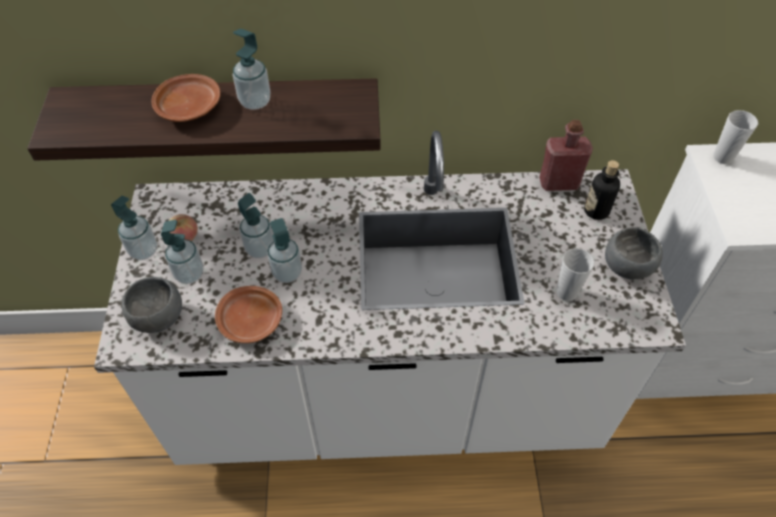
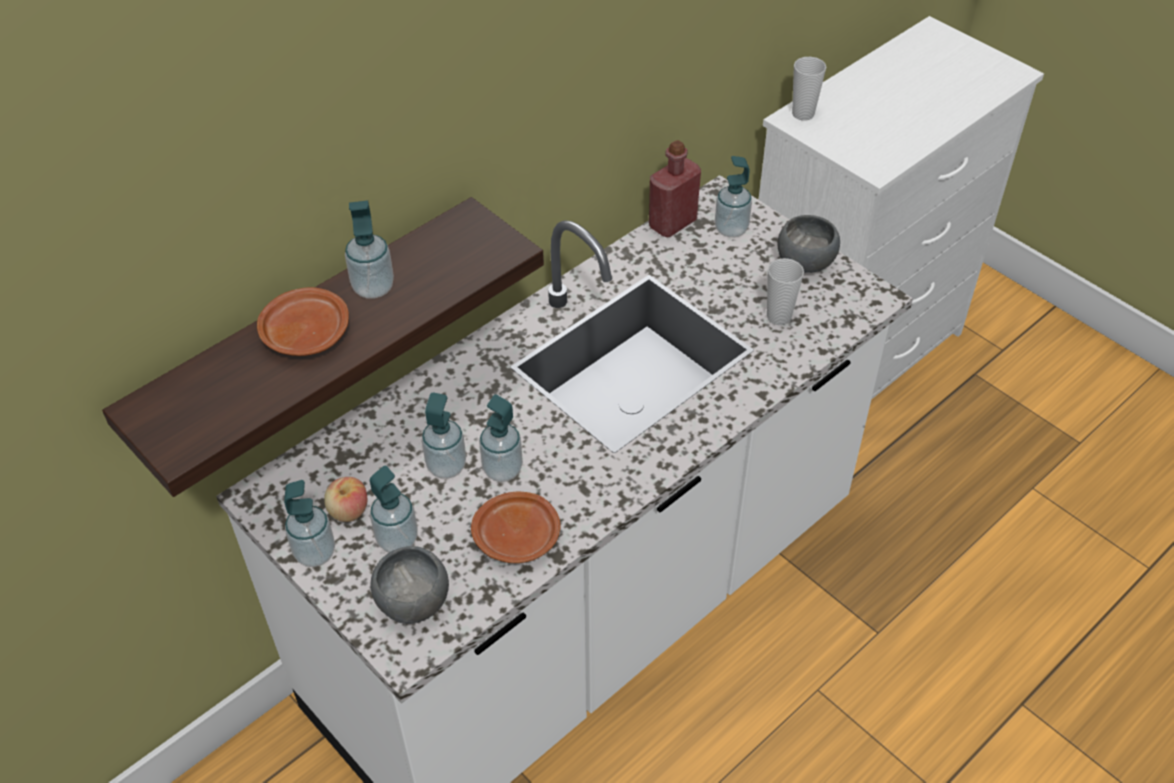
camera: 40 degrees left, 5 degrees down
(596, 211) = (731, 229): bottle -> soap dispenser

